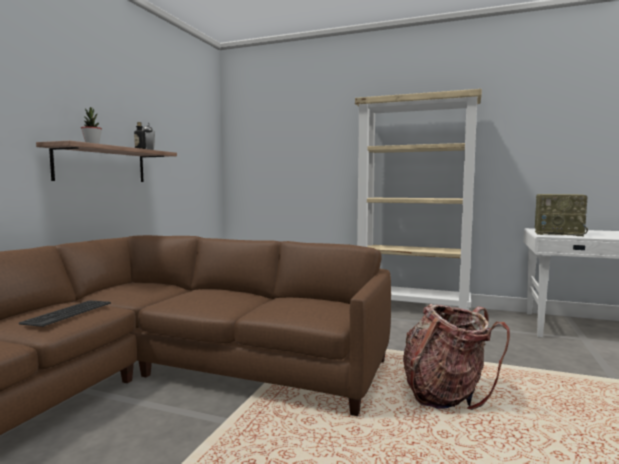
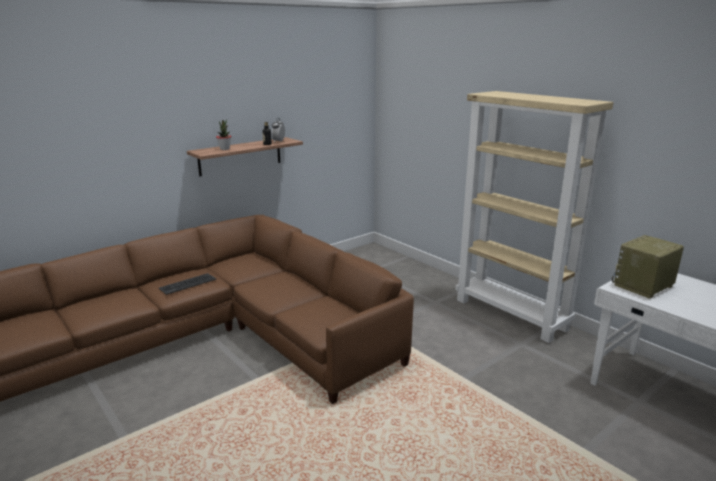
camera: 30 degrees right, 15 degrees up
(445, 394) = (415, 409): backpack -> none
(559, 233) = (643, 286): radio -> radio turned 90 degrees clockwise

